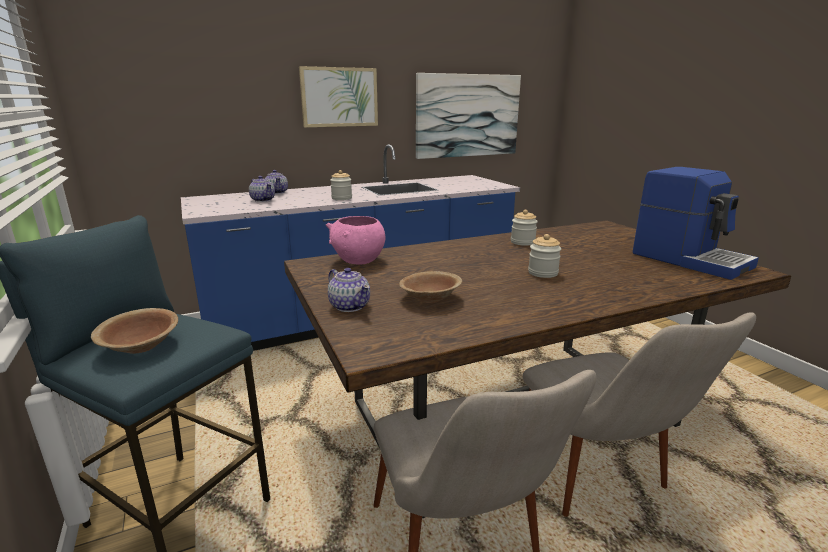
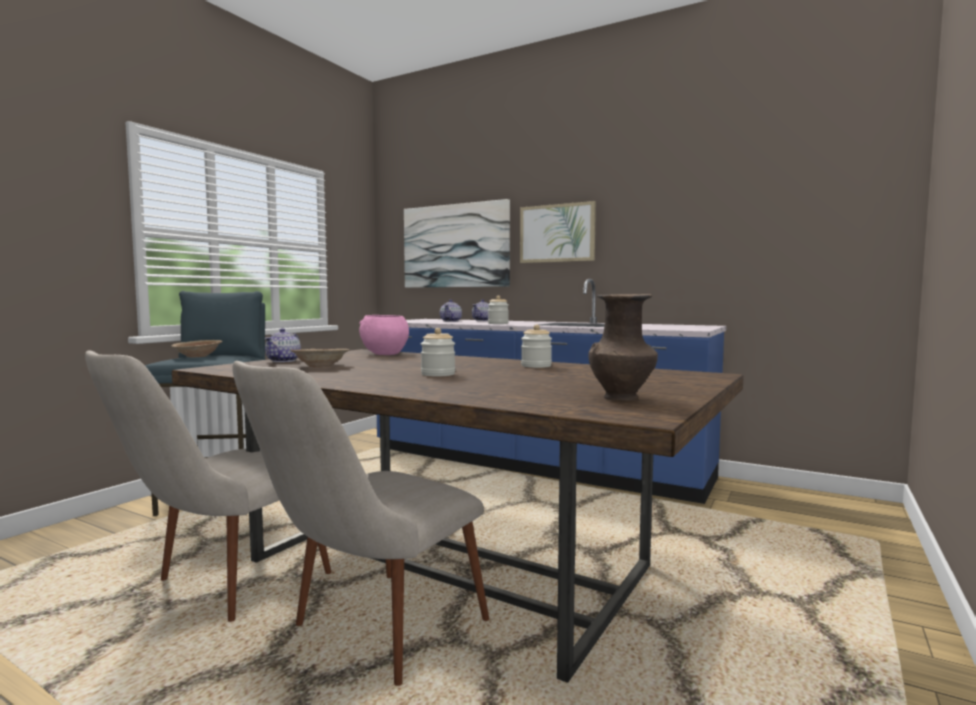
camera: 55 degrees right, 15 degrees down
(467, 116) = (721, 247): picture -> picture (455, 246)
(690, 259) = (622, 398): coffee machine -> brown vase

